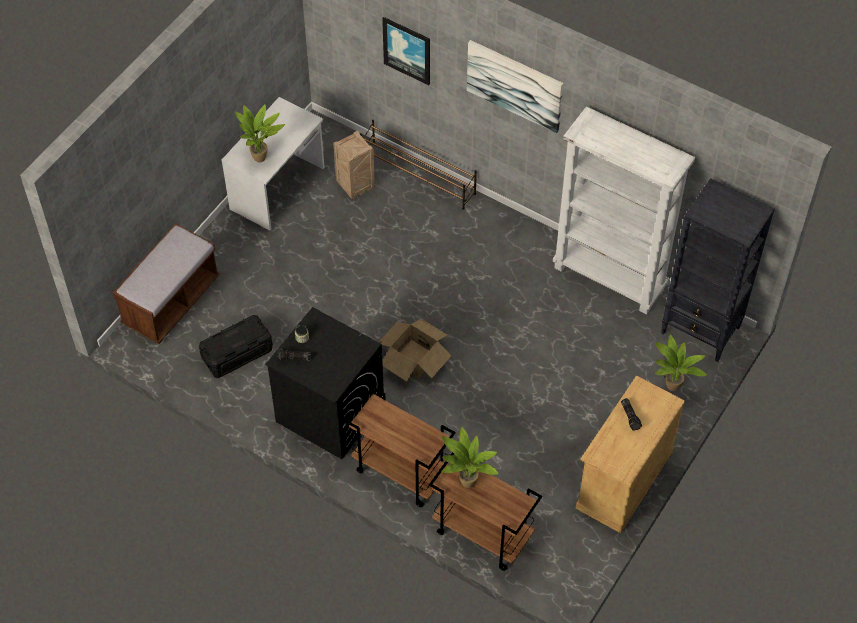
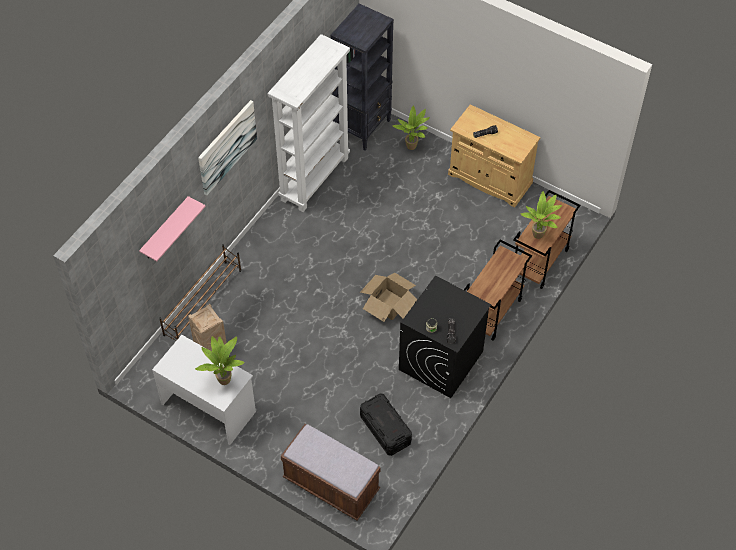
camera: 90 degrees left, 0 degrees up
(407, 50) = (165, 229): picture -> pink shelf

